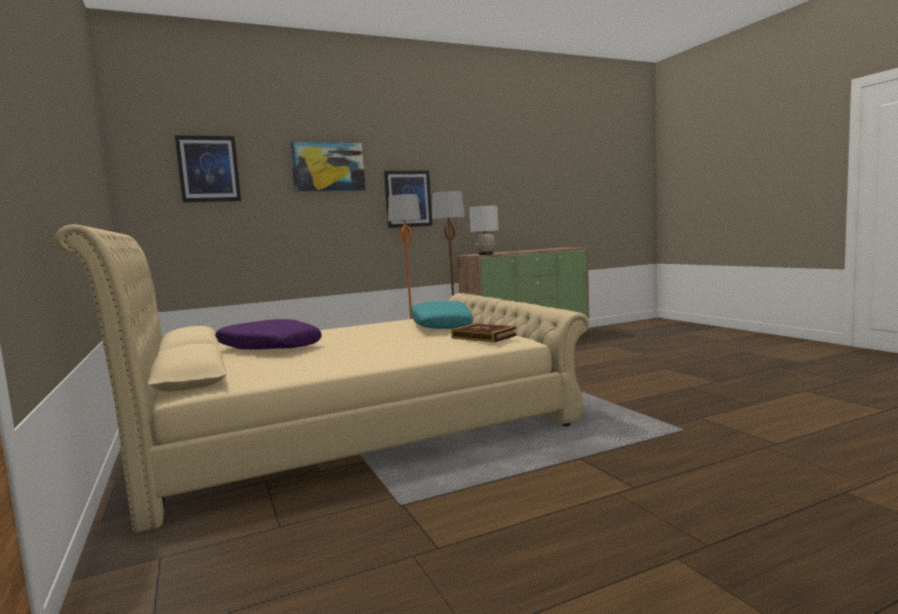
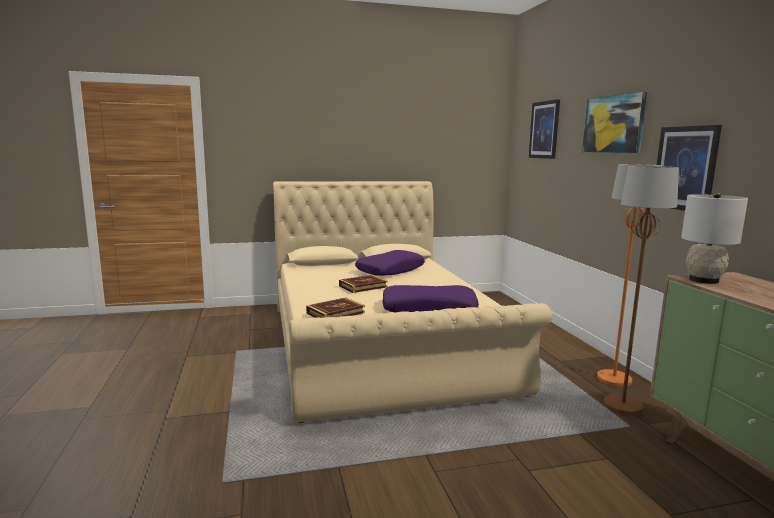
camera: 100 degrees right, 5 degrees up
(367, 343) = (363, 286): none -> book
(440, 326) = (429, 309): turquoise pillow -> purple pillow

